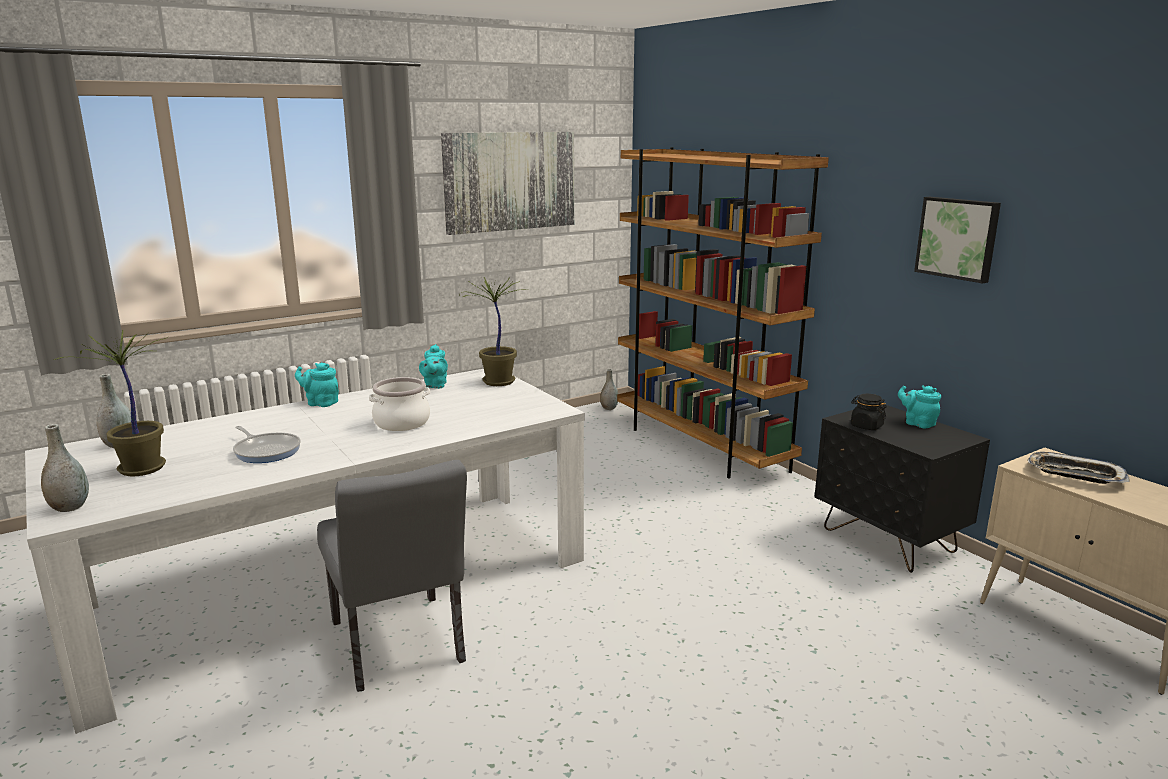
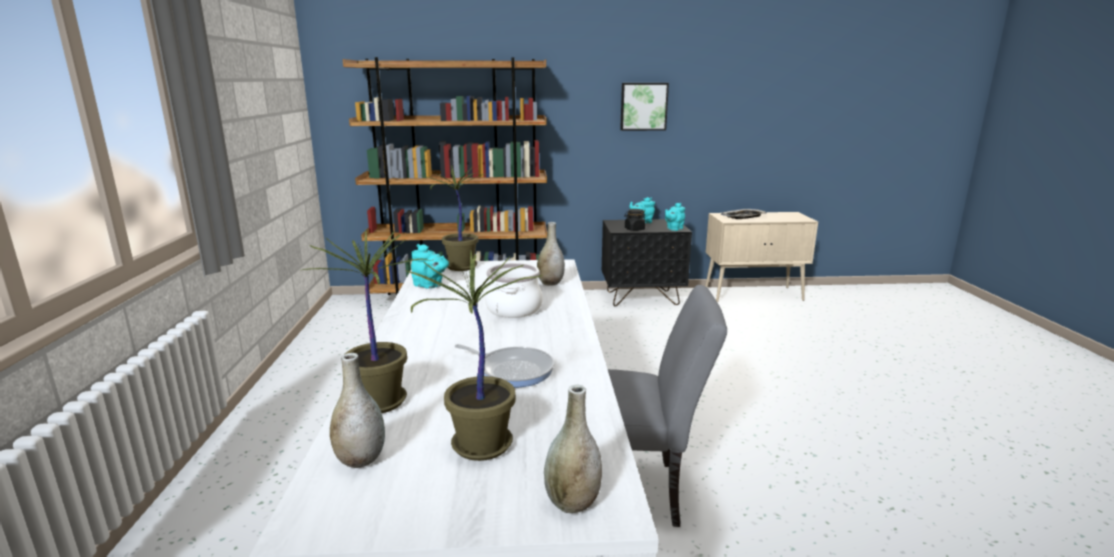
camera: 60 degrees left, 0 degrees up
(196, 430) = (381, 403): none -> potted plant
(266, 451) = (512, 370): frying pan -> frying pan turned 45 degrees clockwise
(320, 403) = (397, 332): turquoise teapot -> turquoise teapot (674, 229)
(510, 181) = (251, 90): picture -> none
(609, 408) = (342, 306): grey vase -> grey vase (550, 283)

